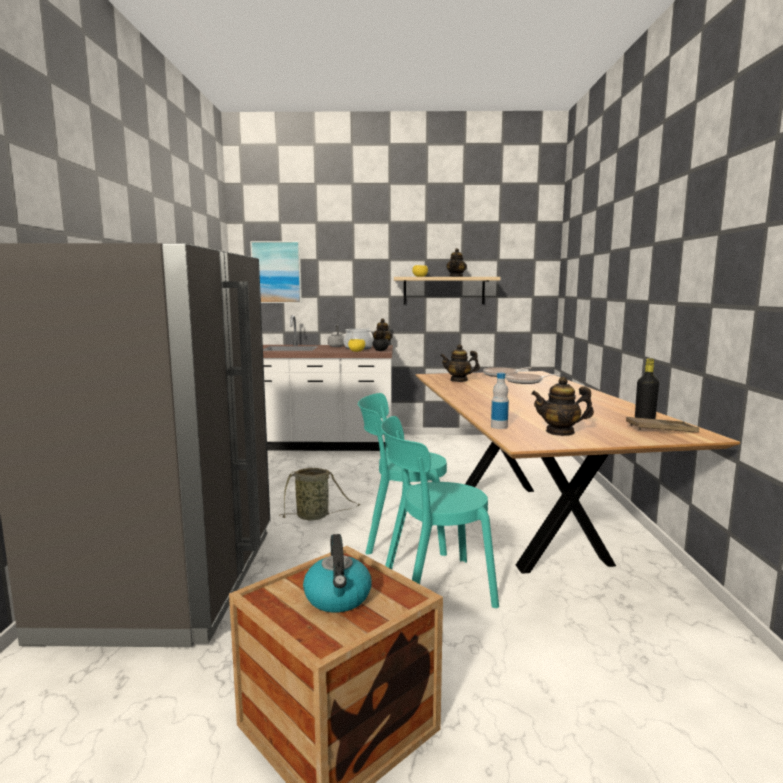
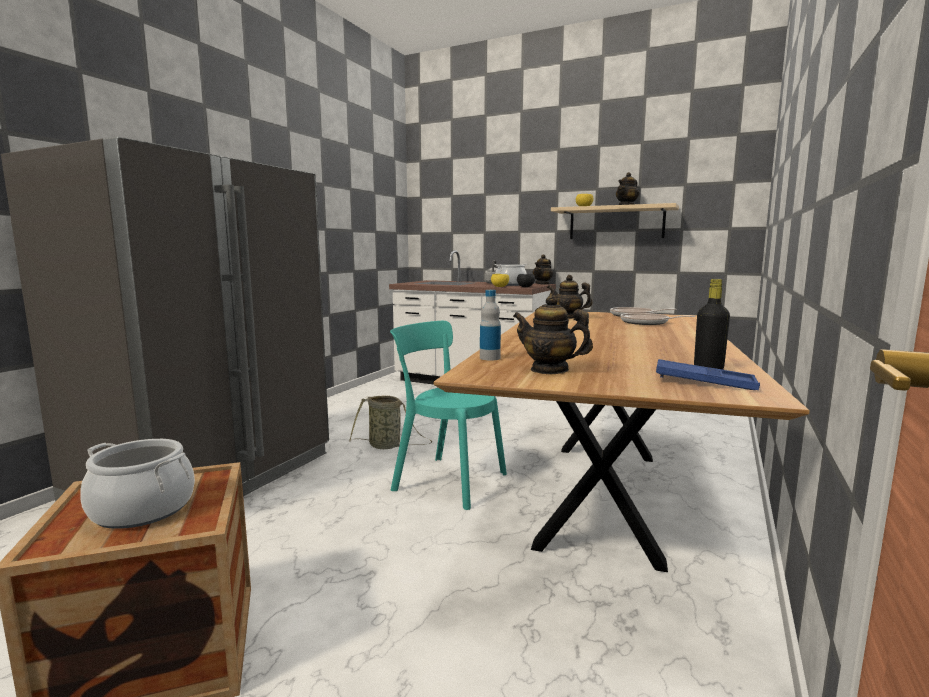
camera: 25 degrees right, 0 degrees up
(276, 272) = (447, 208): picture -> none
(338, 598) = (143, 509): kettle -> cooking pot
(432, 587) = (414, 539): turquoise chair -> none
(661, 430) = (704, 382): brown tray -> blue tray

